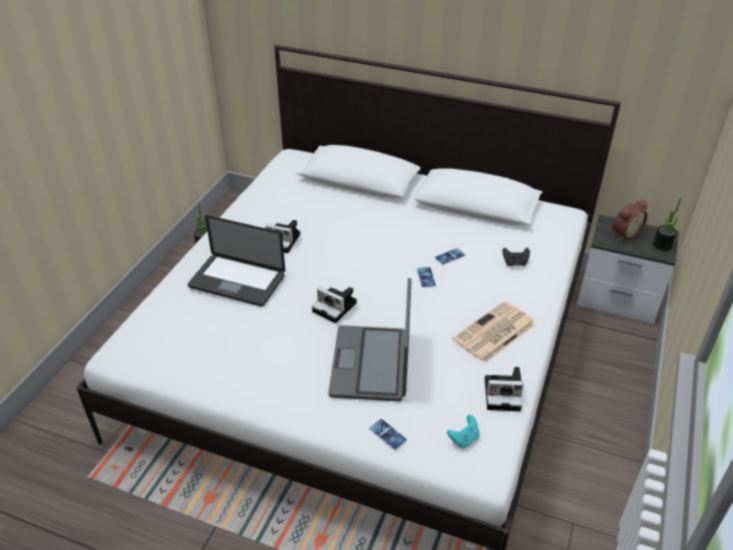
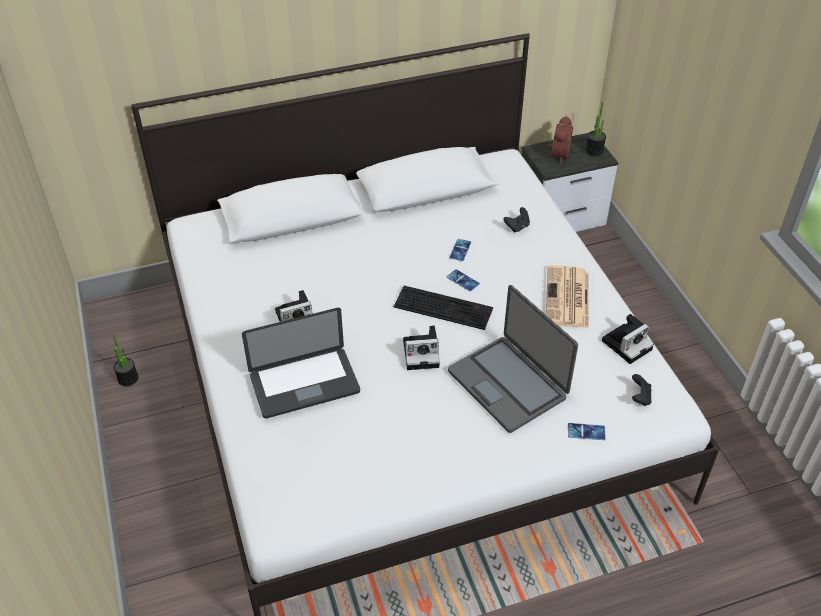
camera: 40 degrees left, 5 degrees up
(389, 287) = (444, 307): none -> keyboard
(464, 439) = (640, 398): turquoise game controller -> black game controller

